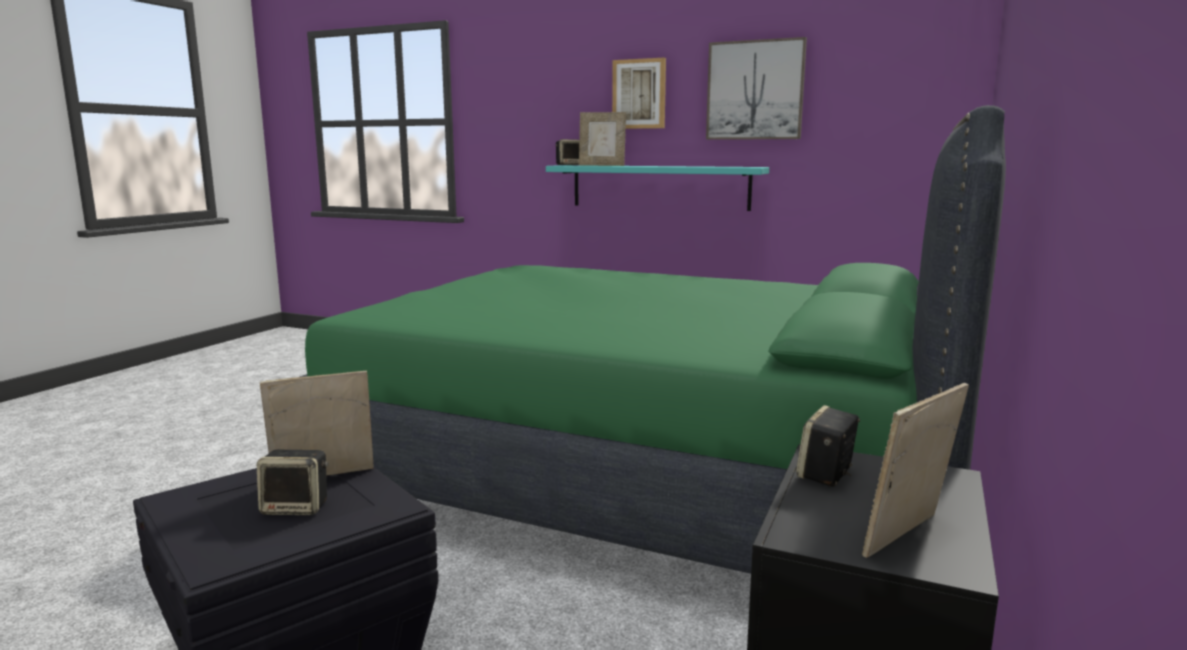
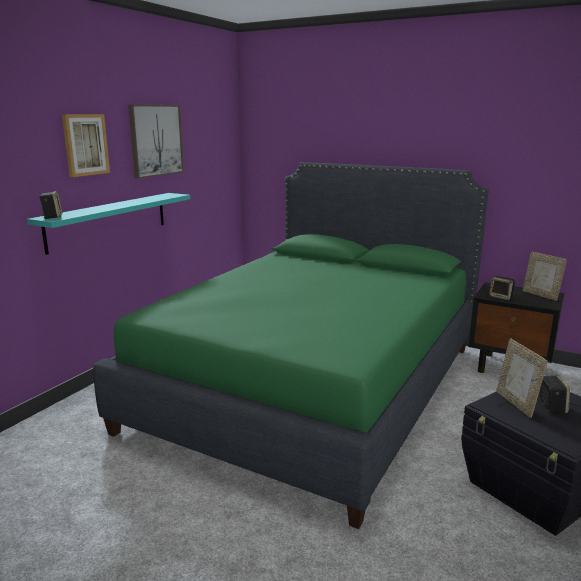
camera: 85 degrees left, 5 degrees up
(602, 165) = (85, 212): picture frame -> none

